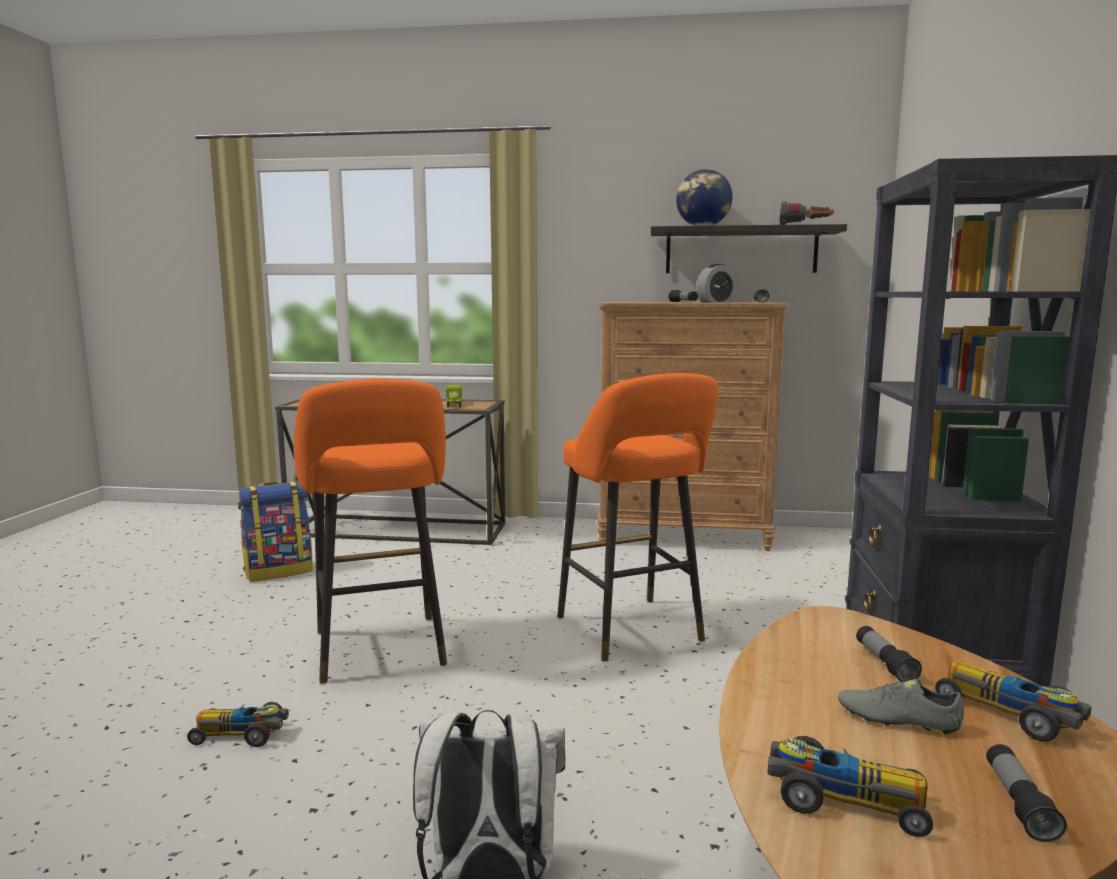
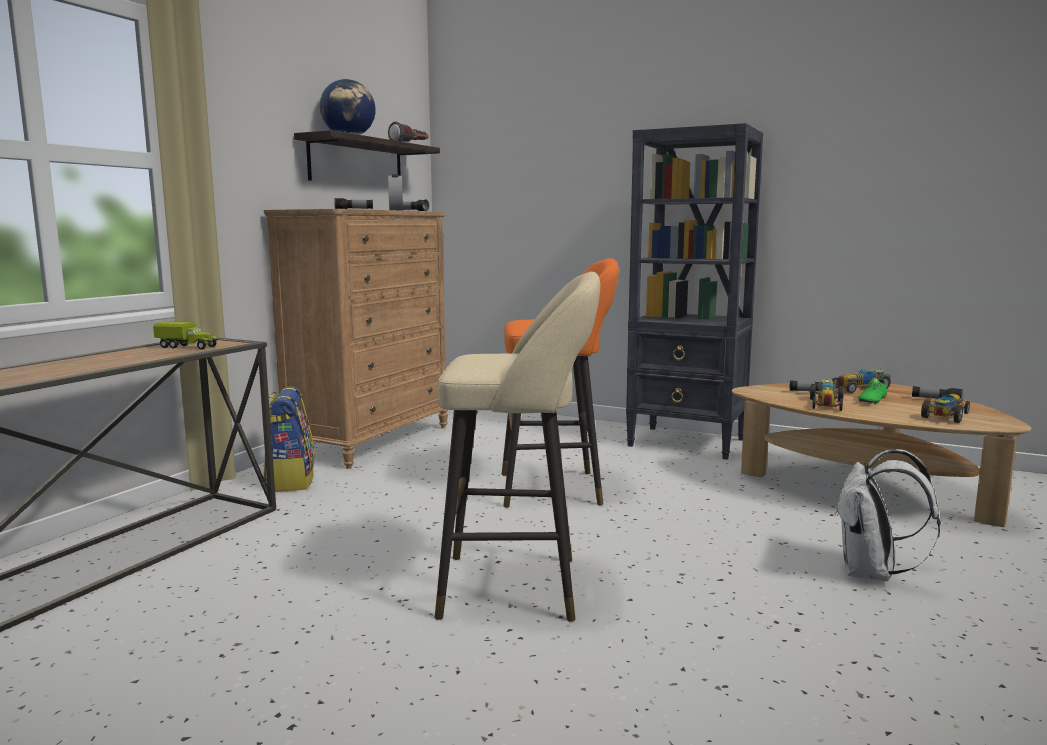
camera: 70 degrees left, 0 degrees up
(242, 734) = (665, 666): toy car -> toy car (826, 404)
(279, 571) = (166, 646): backpack -> backpack (290, 481)
(381, 652) = (519, 587): orange stool -> beige stool
(897, 720) = (872, 400): grey shoe -> green shoe

